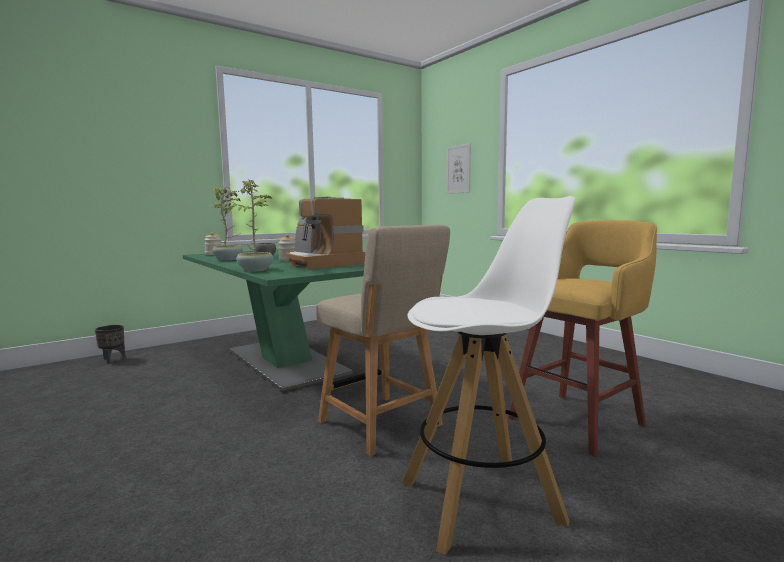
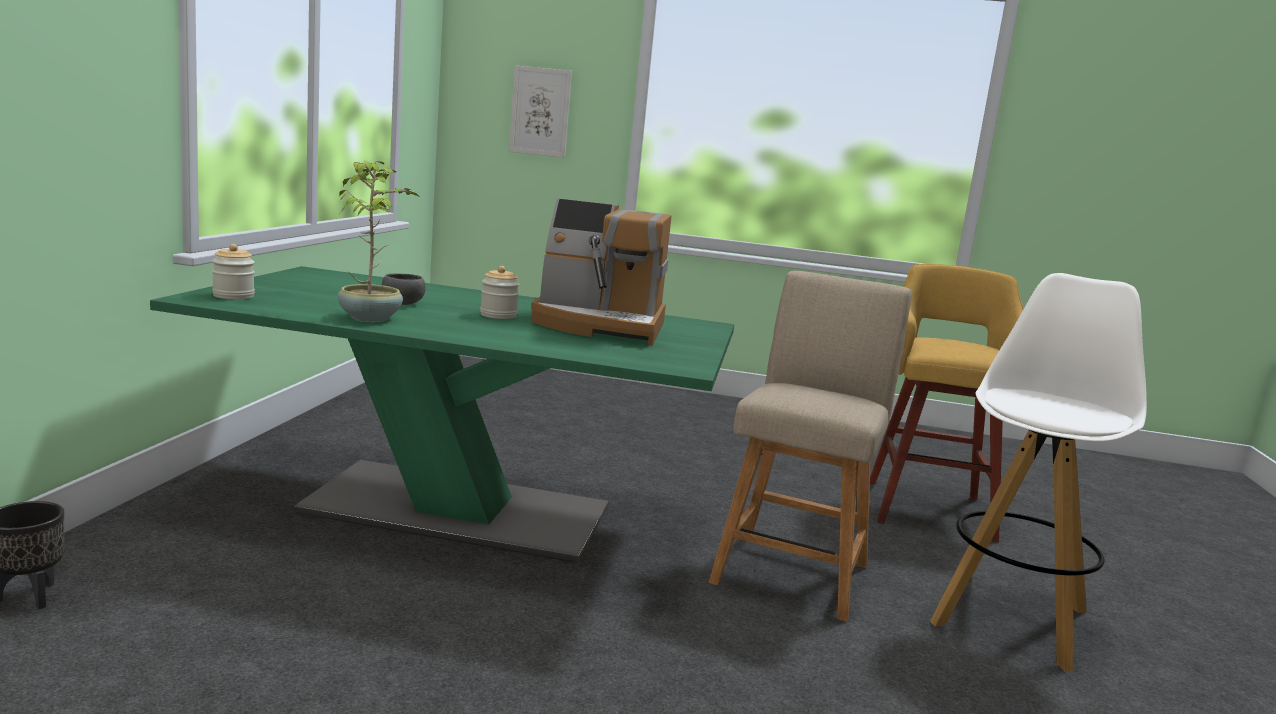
camera: 45 degrees left, 5 degrees up
(255, 270) = (580, 353): potted plant -> none
(383, 425) = (793, 570): beige chair -> beige chair turned 75 degrees counterclockwise

